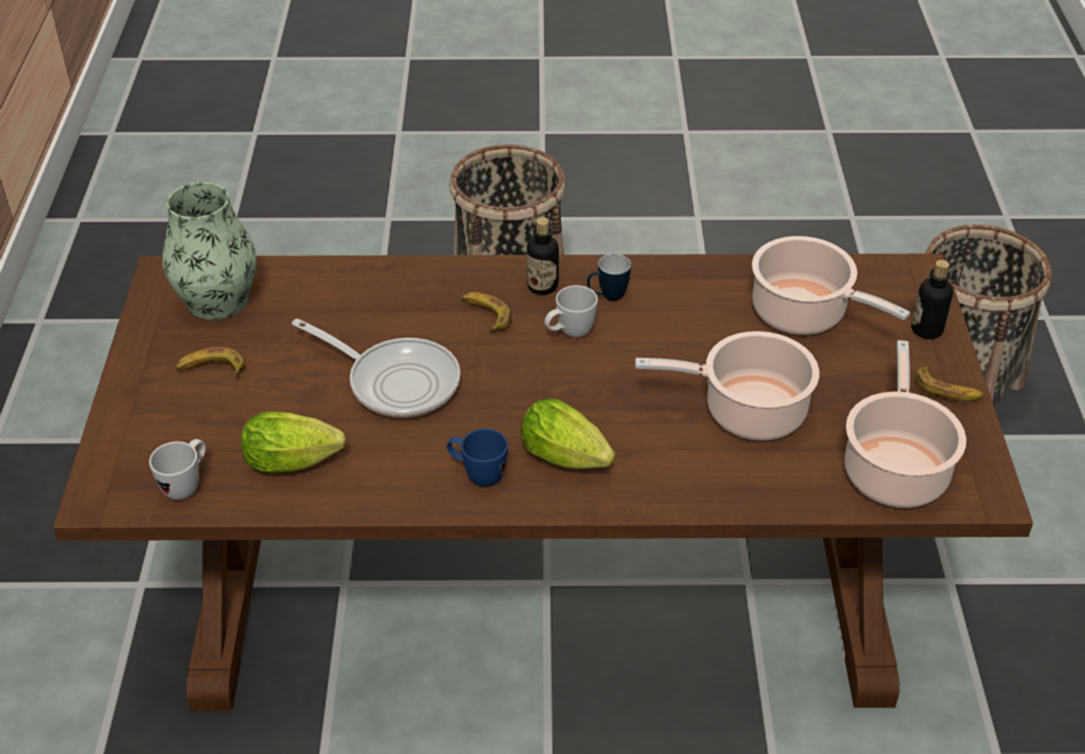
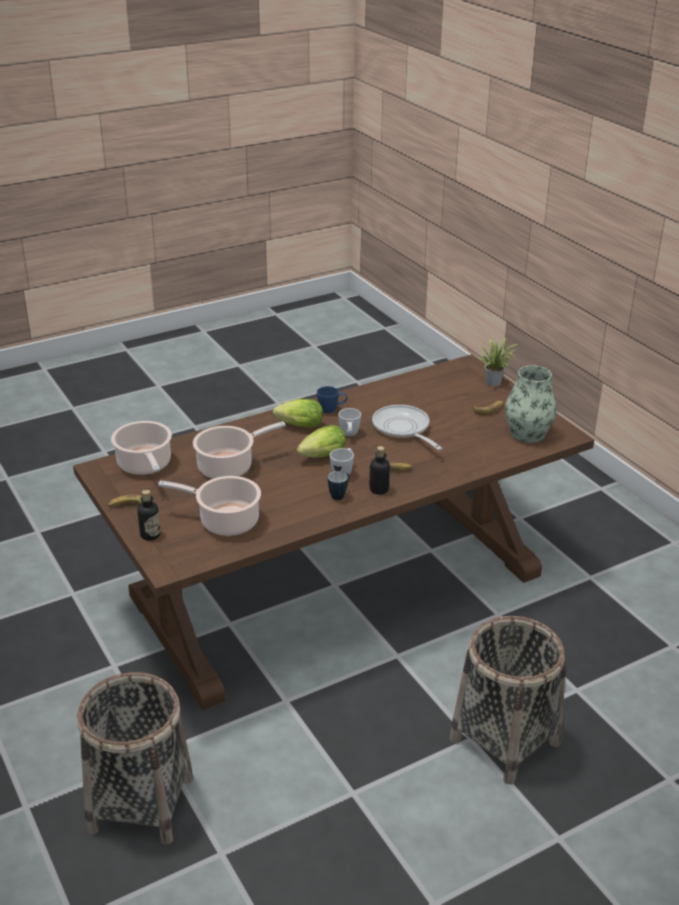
camera: 150 degrees right, 10 degrees down
(117, 428) = (494, 382): none -> potted plant
(187, 484) = (442, 375): white mug -> white mug (349, 435)
(297, 462) = (409, 393): lettuce -> lettuce (320, 457)
(396, 381) = (403, 429): frying pan -> frying pan turned 60 degrees clockwise

